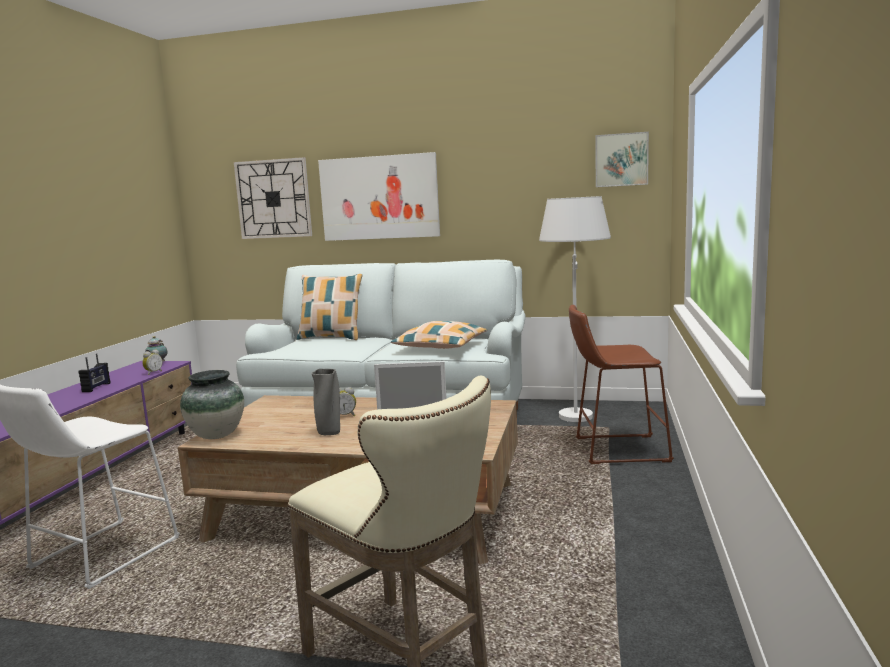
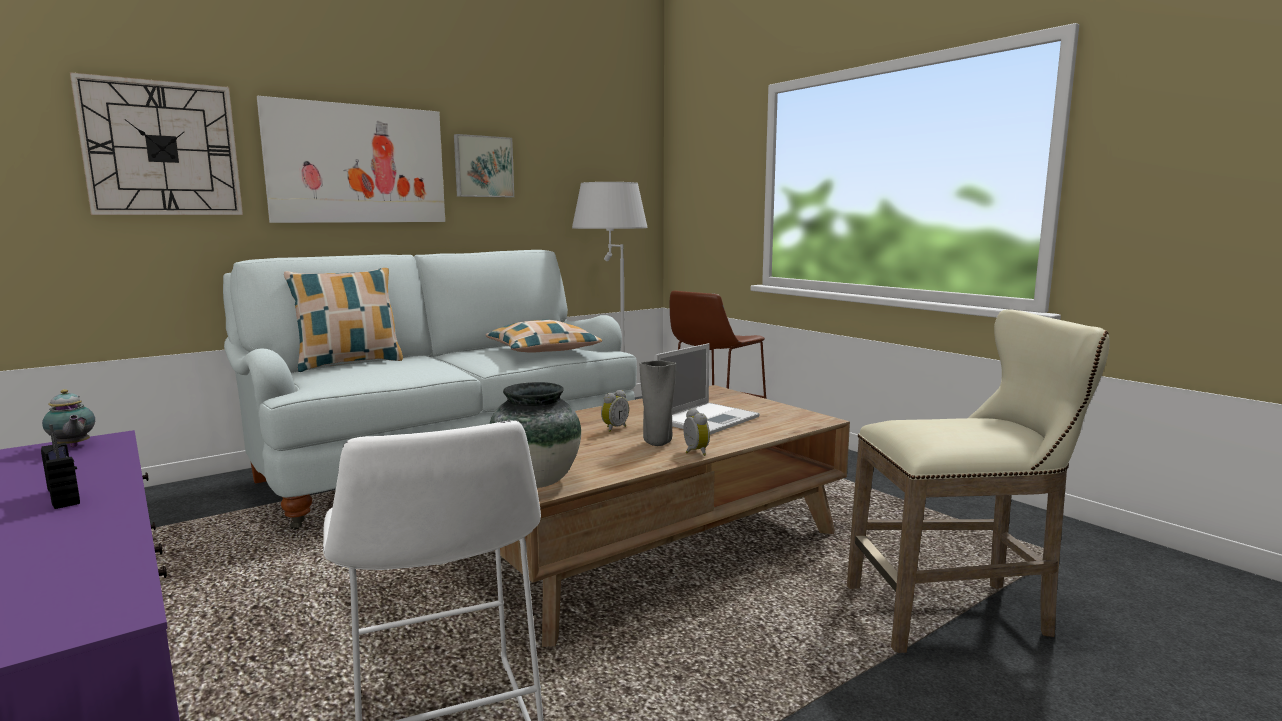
camera: 50 degrees left, 0 degrees up
(153, 373) = (119, 455): alarm clock -> alarm clock (694, 452)
(621, 160) = (626, 149): picture -> picture (483, 167)

